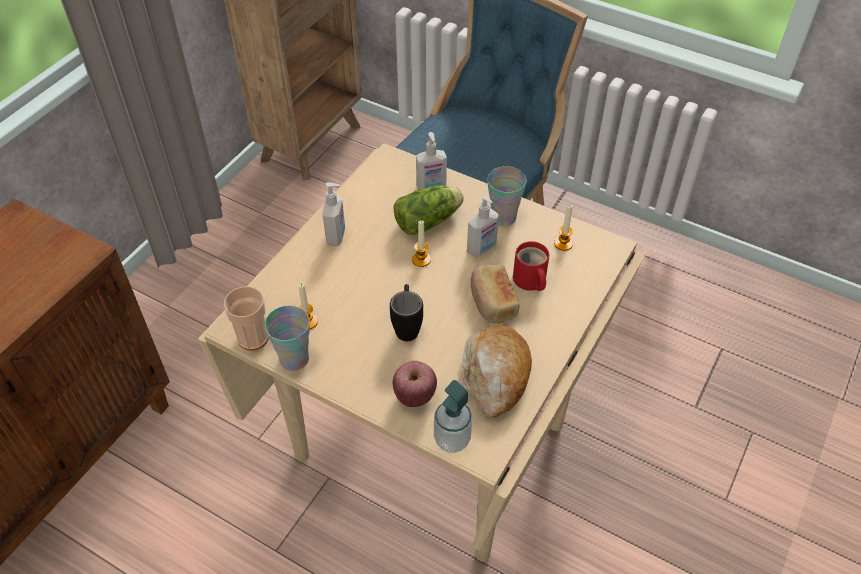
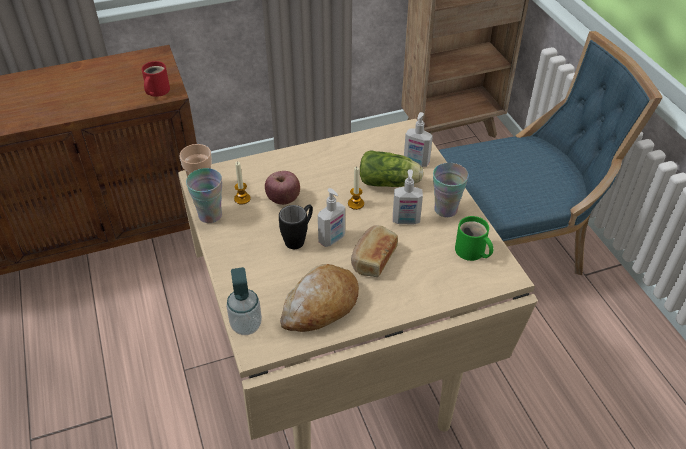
camera: 40 degrees right, 5 degrees down
(336, 236) = (318, 159): soap dispenser -> soap dispenser (332, 239)
(415, 396) = (254, 283): apple -> apple (283, 199)
(529, 281) = (416, 261): red mug -> red mug (156, 91)
(563, 244) = (471, 252): candle -> green mug

